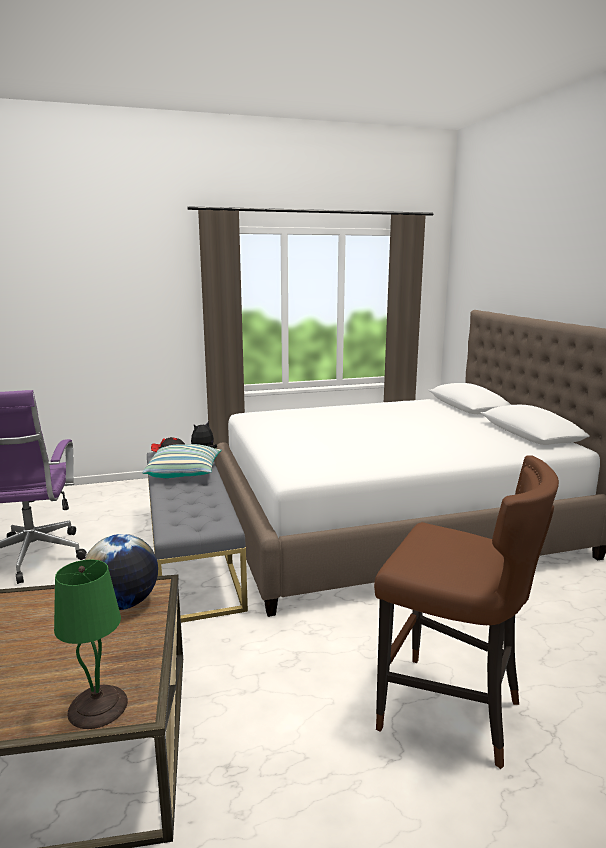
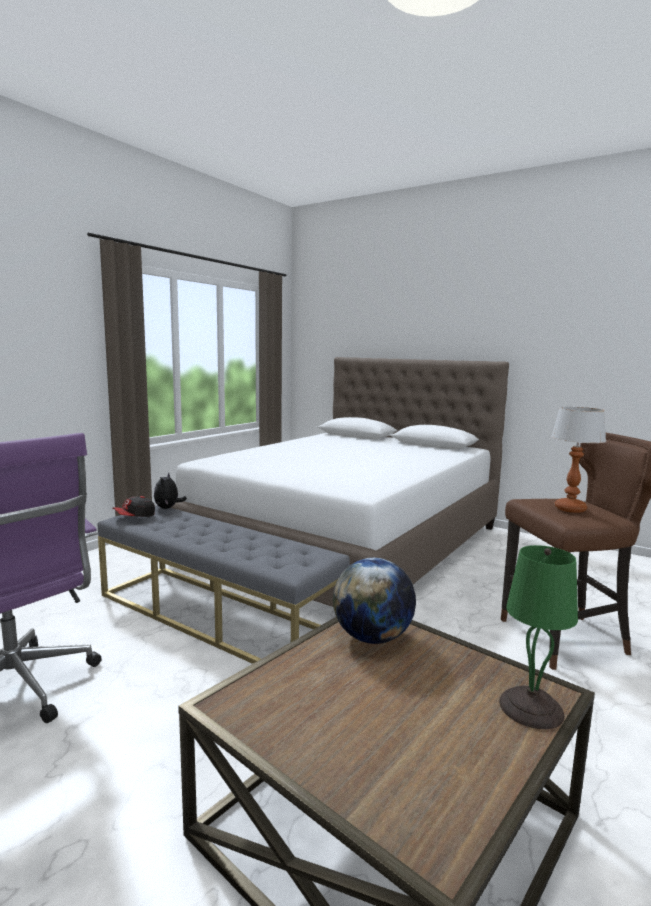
camera: 40 degrees left, 5 degrees down
(184, 473) = (189, 527): pillow -> none
(441, 552) = (570, 509): none -> table lamp

